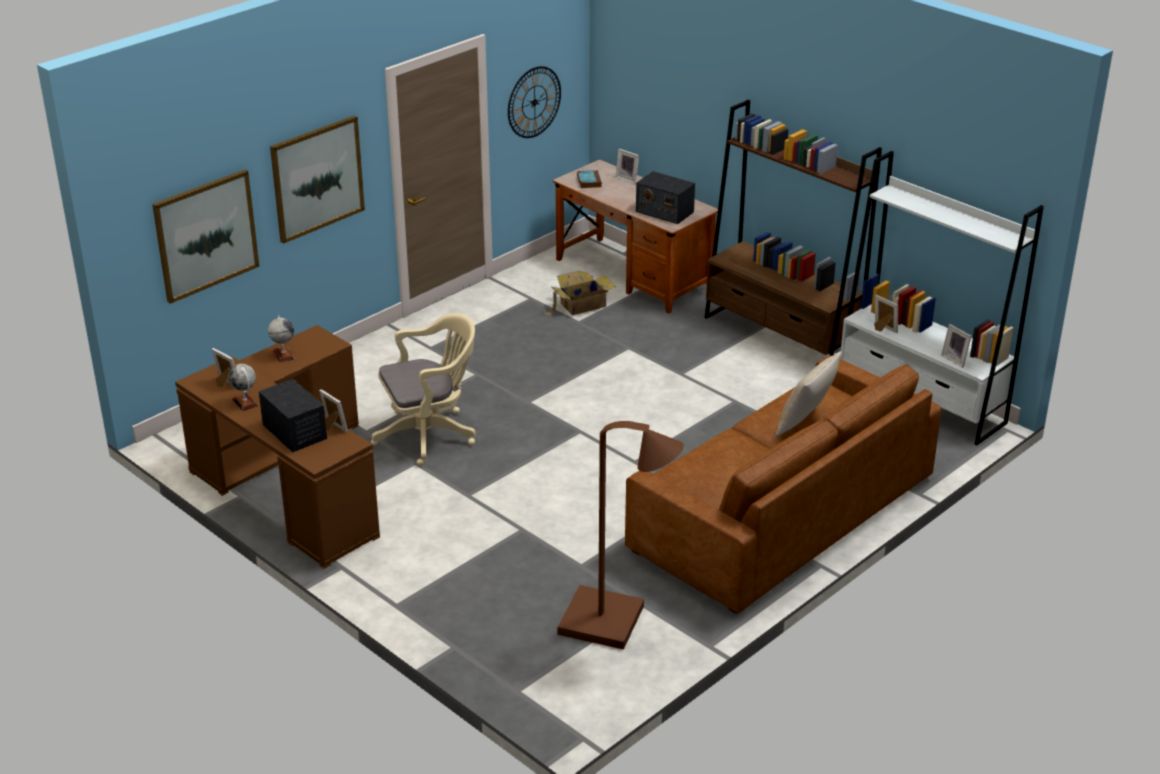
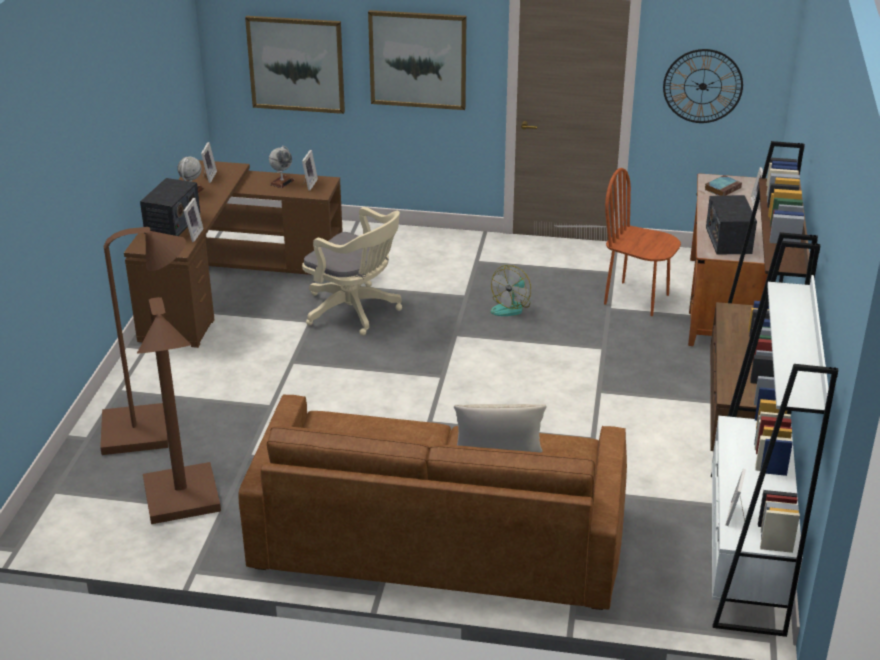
camera: 55 degrees right, 0 degrees up
(482, 607) = (148, 430): none -> brown floor lamp
(521, 361) = (511, 307): none -> fan
(581, 305) = (636, 299): cardboard box -> brown chair
(883, 329) = (731, 446): picture frame -> picture frame (308, 184)

